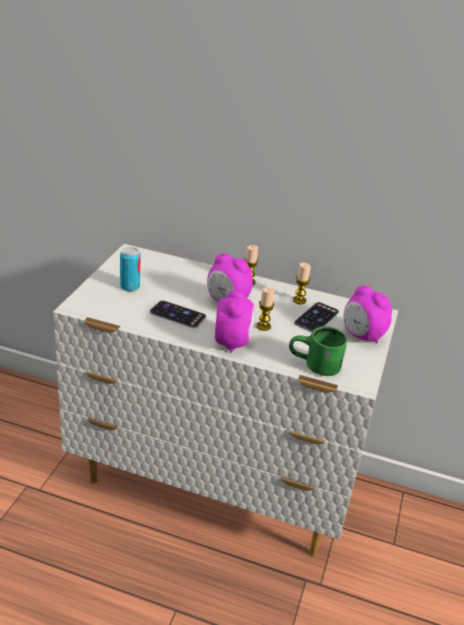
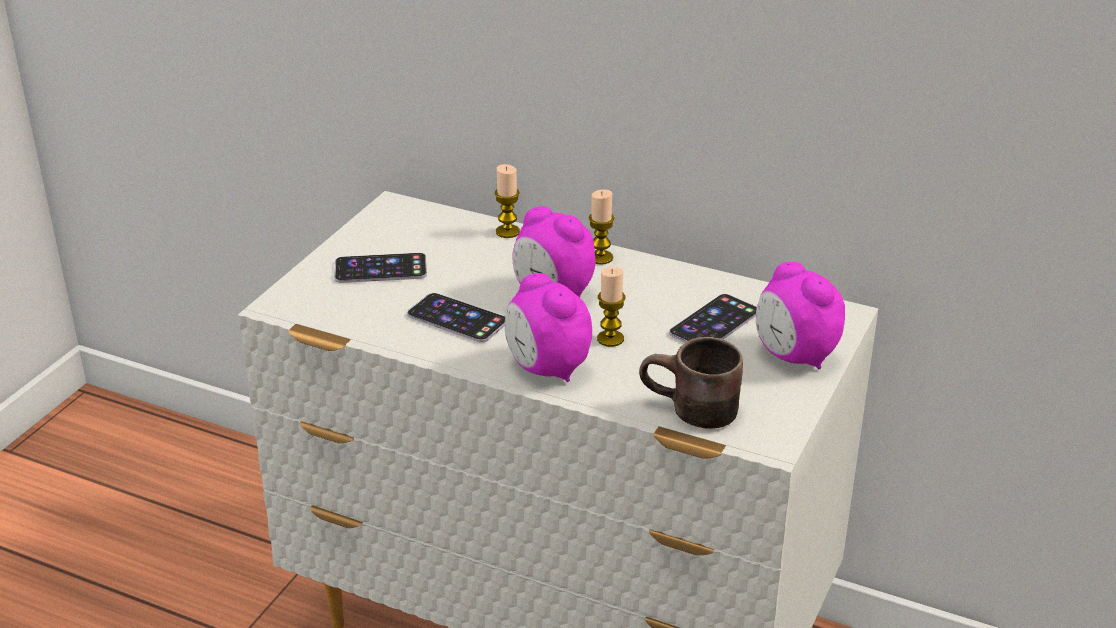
camera: 10 degrees right, 0 degrees up
(130, 286) = (380, 269): can -> phone
(232, 343) = (546, 369): alarm clock -> alarm clock turned 135 degrees clockwise
(299, 300) = (689, 291): candle -> candle (507, 232)
(315, 367) = (690, 413): green mug -> brown mug

